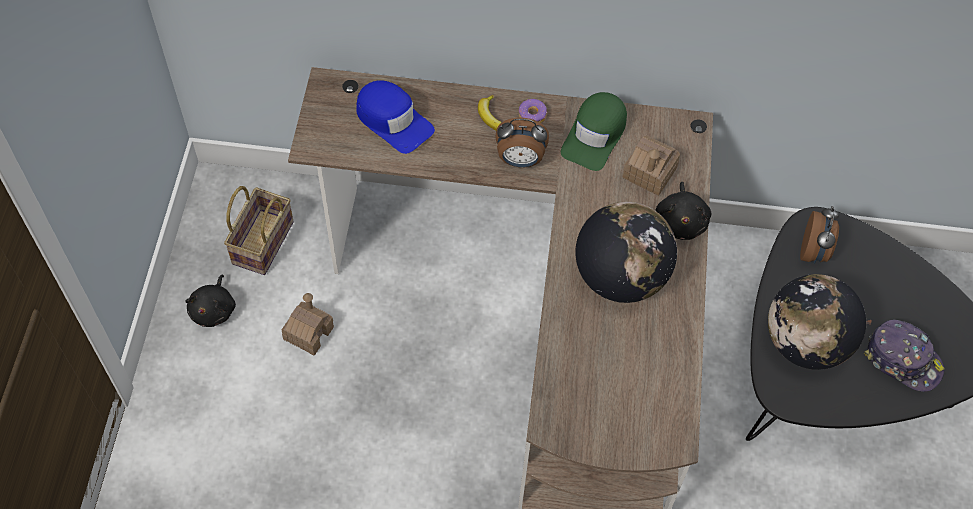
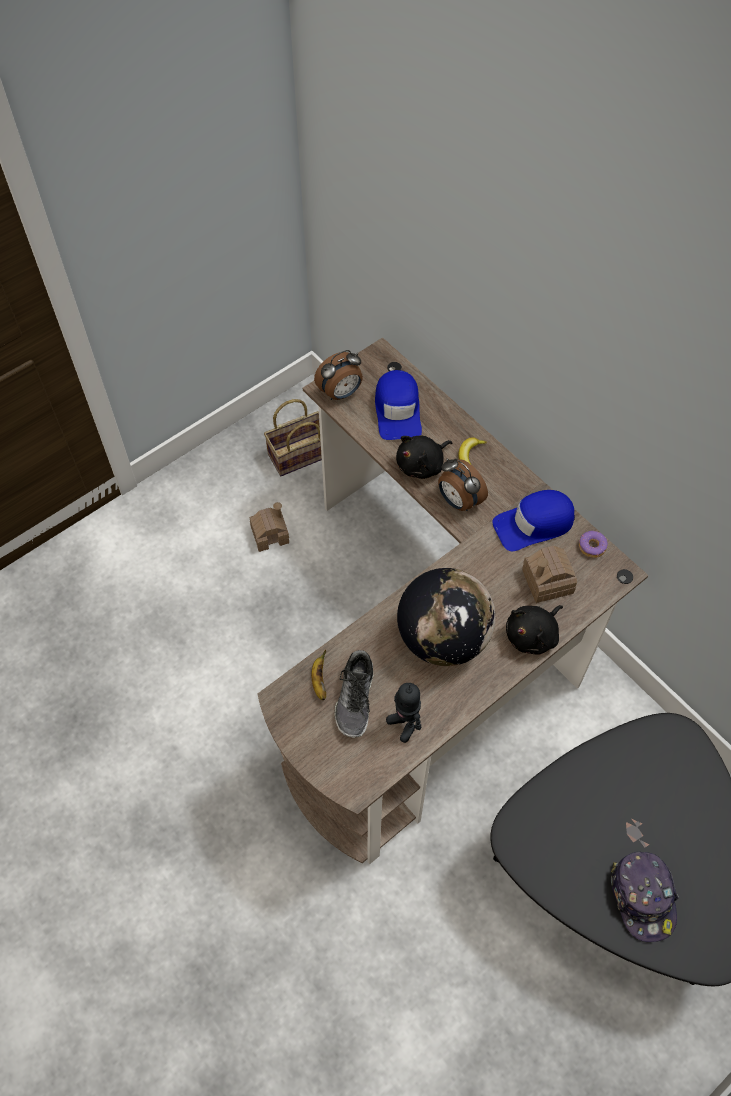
camera: 45 degrees right, 0 degrees up
(214, 309) = (229, 475): black plush toy -> black plush toy (422, 465)
(532, 115) = (501, 476): donut -> donut (592, 547)
(564, 387) = (319, 681): none -> banana
(595, 135) = (534, 524): green cap -> blue cap
(605, 377) = (356, 698): none -> shoe
(661, 365) = (404, 724): none -> toy robot
(804, 343) = (572, 815): globe -> none
(814, 252) = (655, 754): alarm clock -> alarm clock (341, 393)

